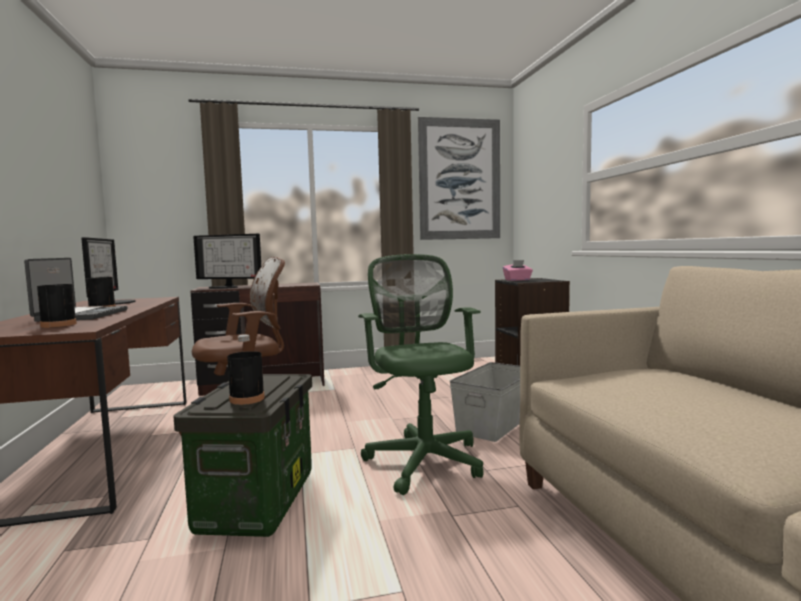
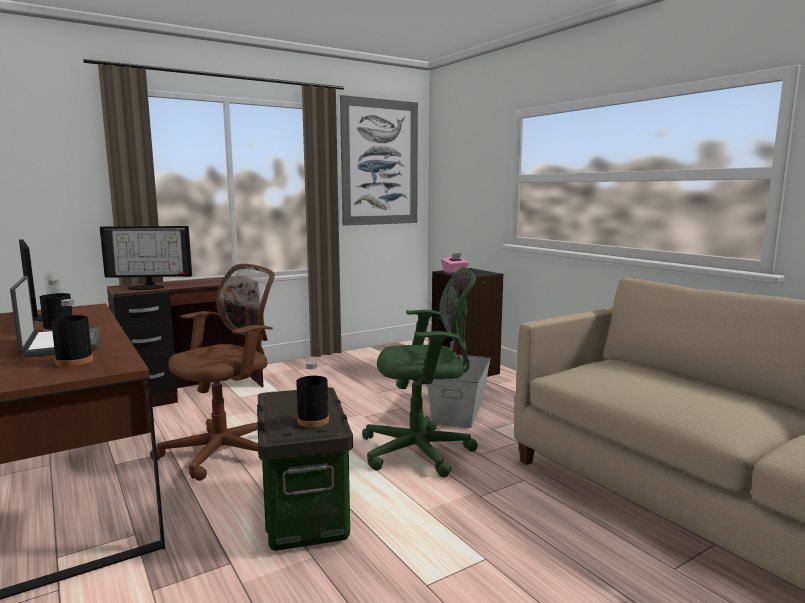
camera: 20 degrees left, 5 degrees up
(423, 459) = (422, 451): green office chair -> green office chair turned 120 degrees clockwise

